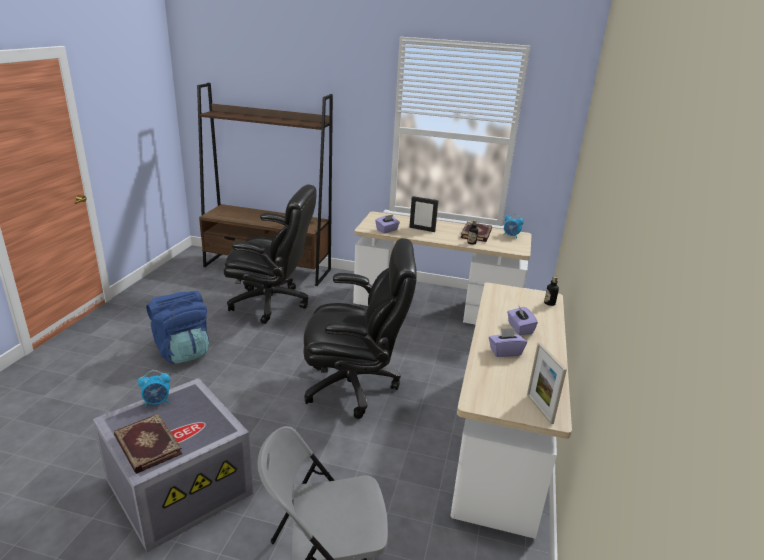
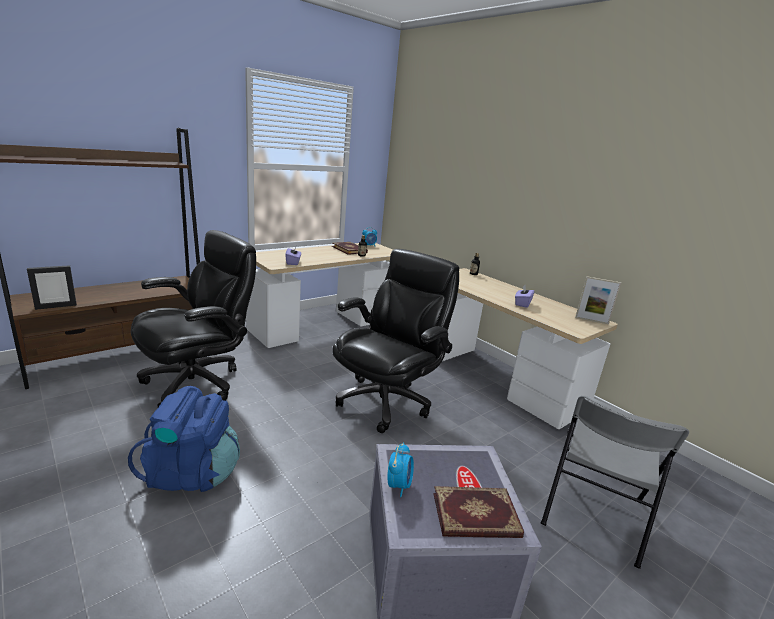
camera: 55 degrees left, 5 degrees down
(422, 229) = (312, 255): picture frame -> picture frame (56, 306)
(519, 328) = (497, 290): purple tissue box -> none

